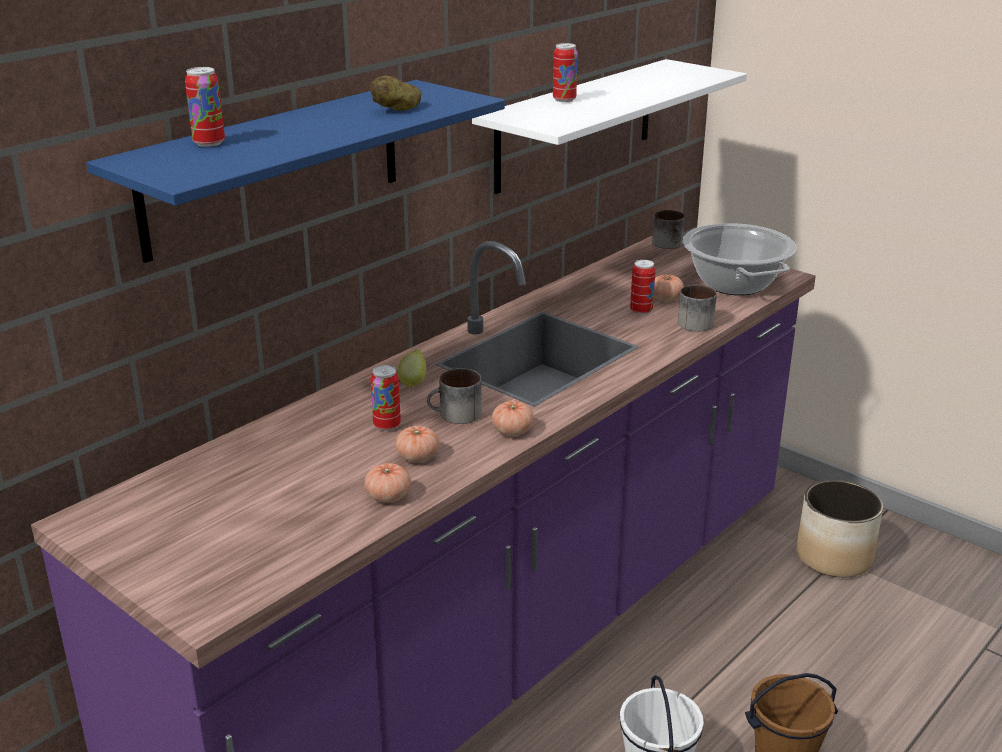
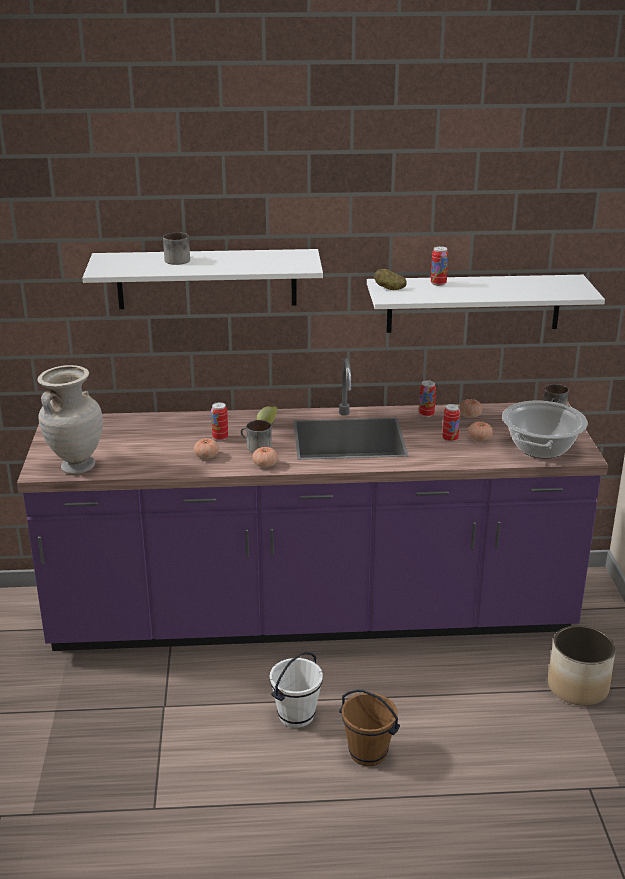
camera: 45 degrees right, 0 degrees up
(209, 143) = (148, 257): can -> can (426, 414)
(254, 569) = (76, 467): none -> beige vase
(275, 167) = (207, 279): blue shelf -> white shelf
(388, 496) = (166, 465): tomato -> tomato (470, 416)
(397, 110) = (260, 263): potato -> potato (389, 288)
(691, 322) = (464, 457): mug -> mug (178, 259)

